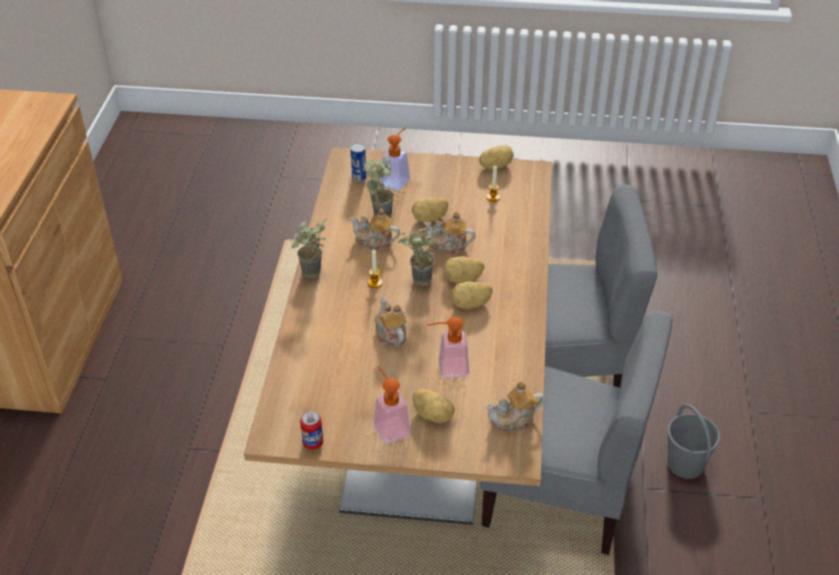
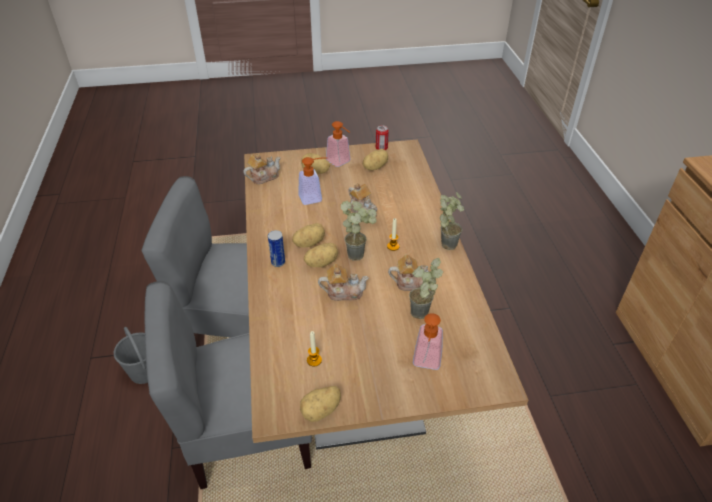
camera: 165 degrees right, 0 degrees up
(359, 178) = (468, 356): can -> can (278, 262)
(430, 219) = (371, 318): potato -> potato (374, 167)

